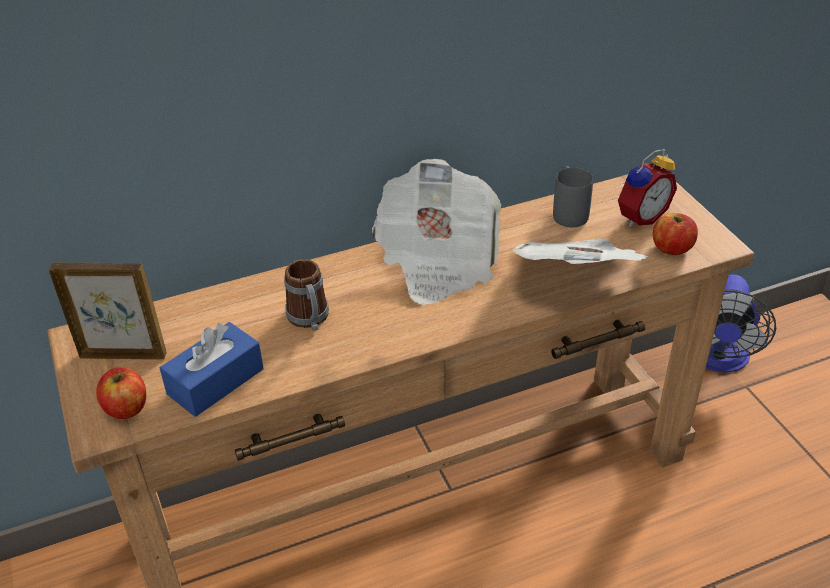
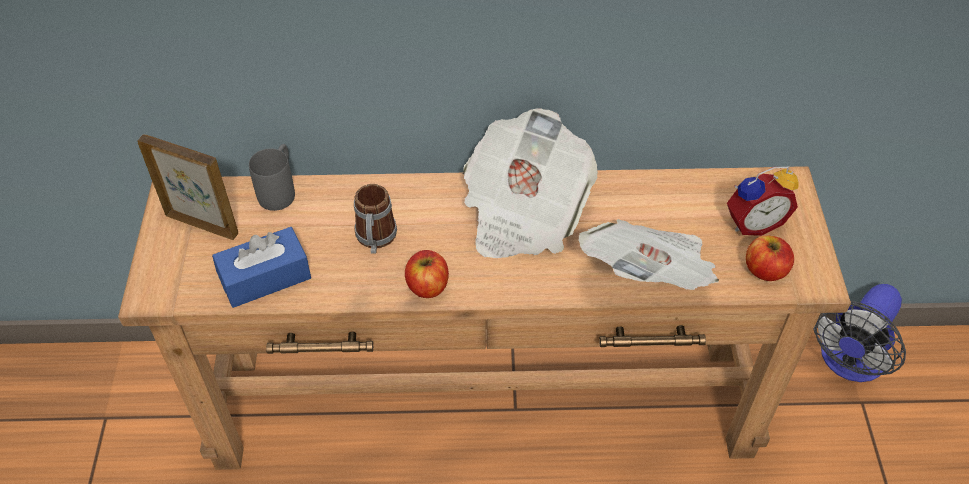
camera: 20 degrees right, 10 degrees up
(126, 408) = (181, 279): apple -> apple (427, 286)
(568, 212) = (682, 194): grey mug -> grey mug (280, 190)

